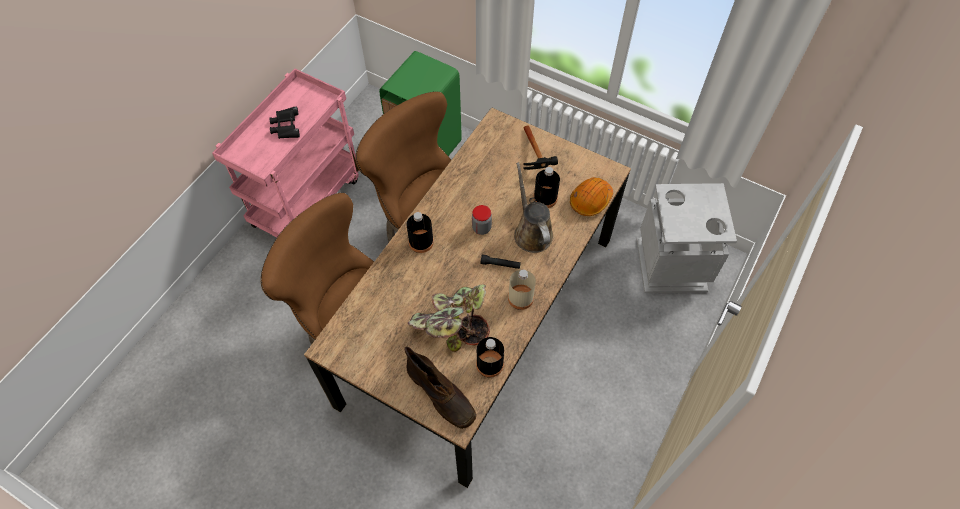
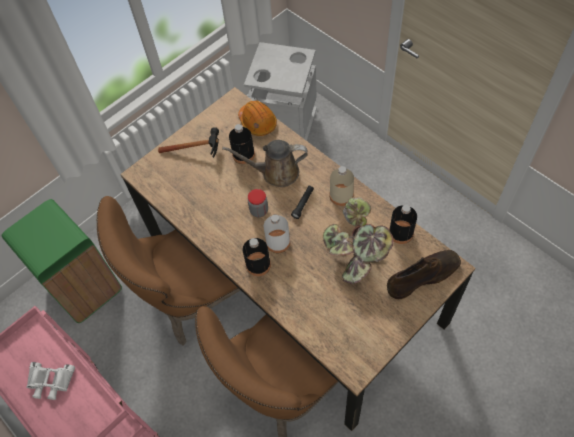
camera: 70 degrees left, 0 degrees up
(285, 126) = (50, 382): black binoculars -> white binoculars
(450, 252) = (278, 242): none -> white bottle

